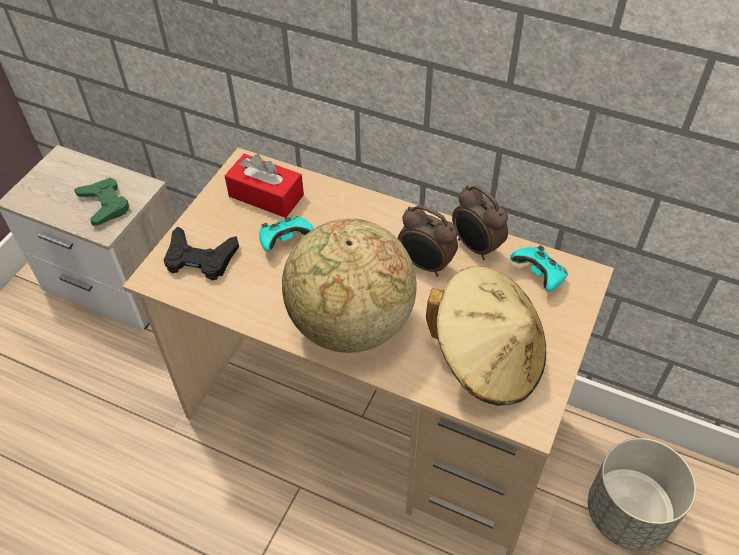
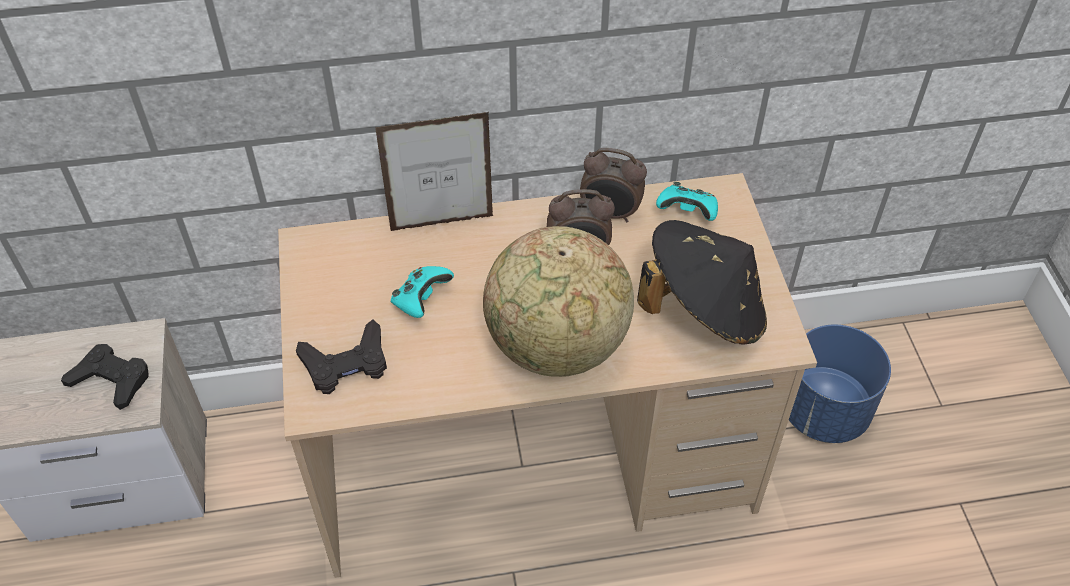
camera: 35 degrees left, 0 degrees up
(105, 205) = (111, 380): green game controller -> black game controller
(266, 196) = (358, 264): red tissue box -> none
(346, 195) = (442, 223): none -> picture frame
(487, 358) = (703, 310): beige hat -> black hat
(627, 512) = (823, 411): grey planter -> blue planter

